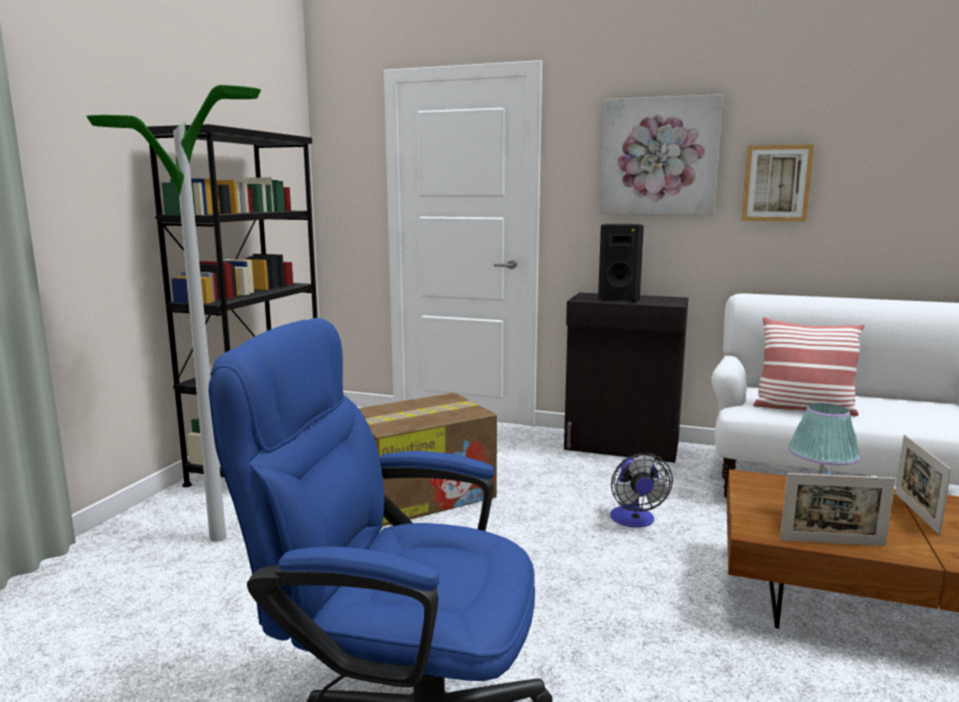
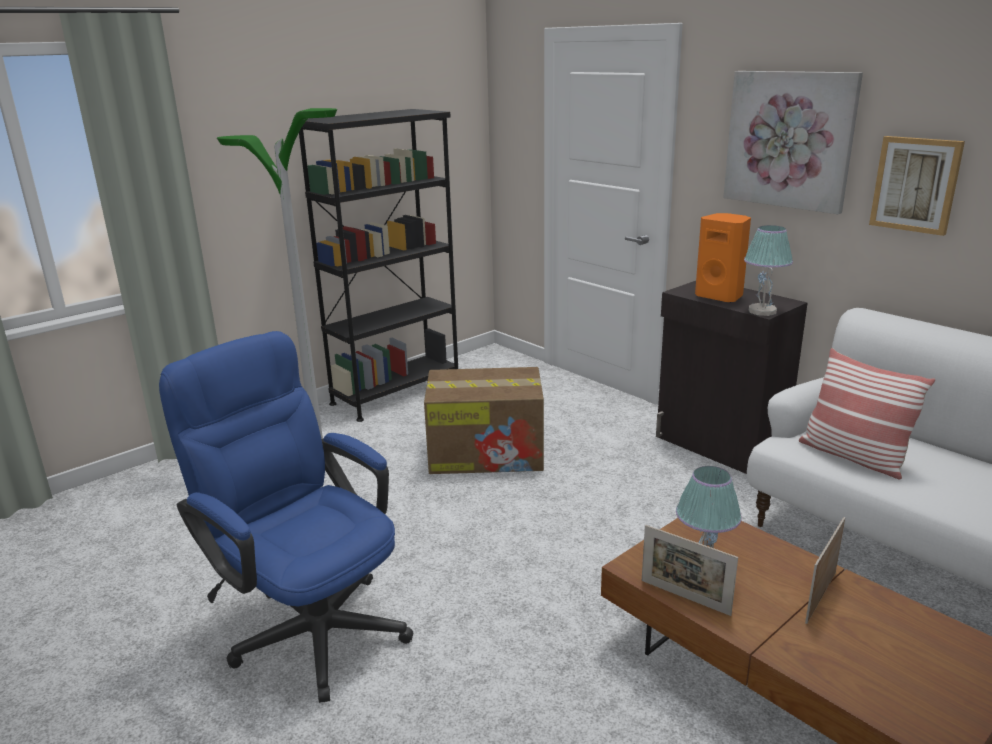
camera: 30 degrees right, 10 degrees up
(619, 299) = (720, 296): black speaker -> orange speaker
(634, 521) = (638, 525): fan -> none
(670, 304) = (763, 311): none -> table lamp

